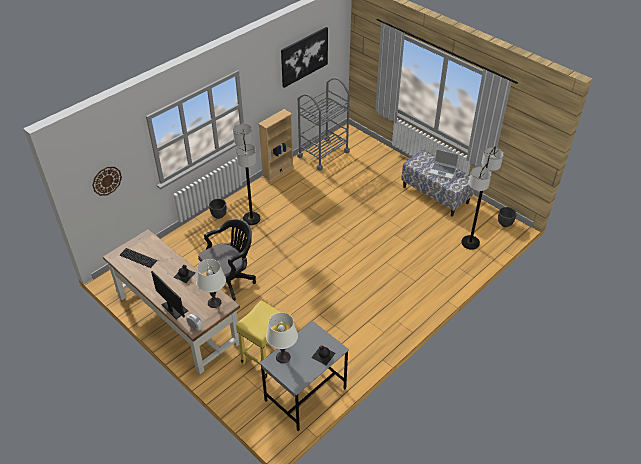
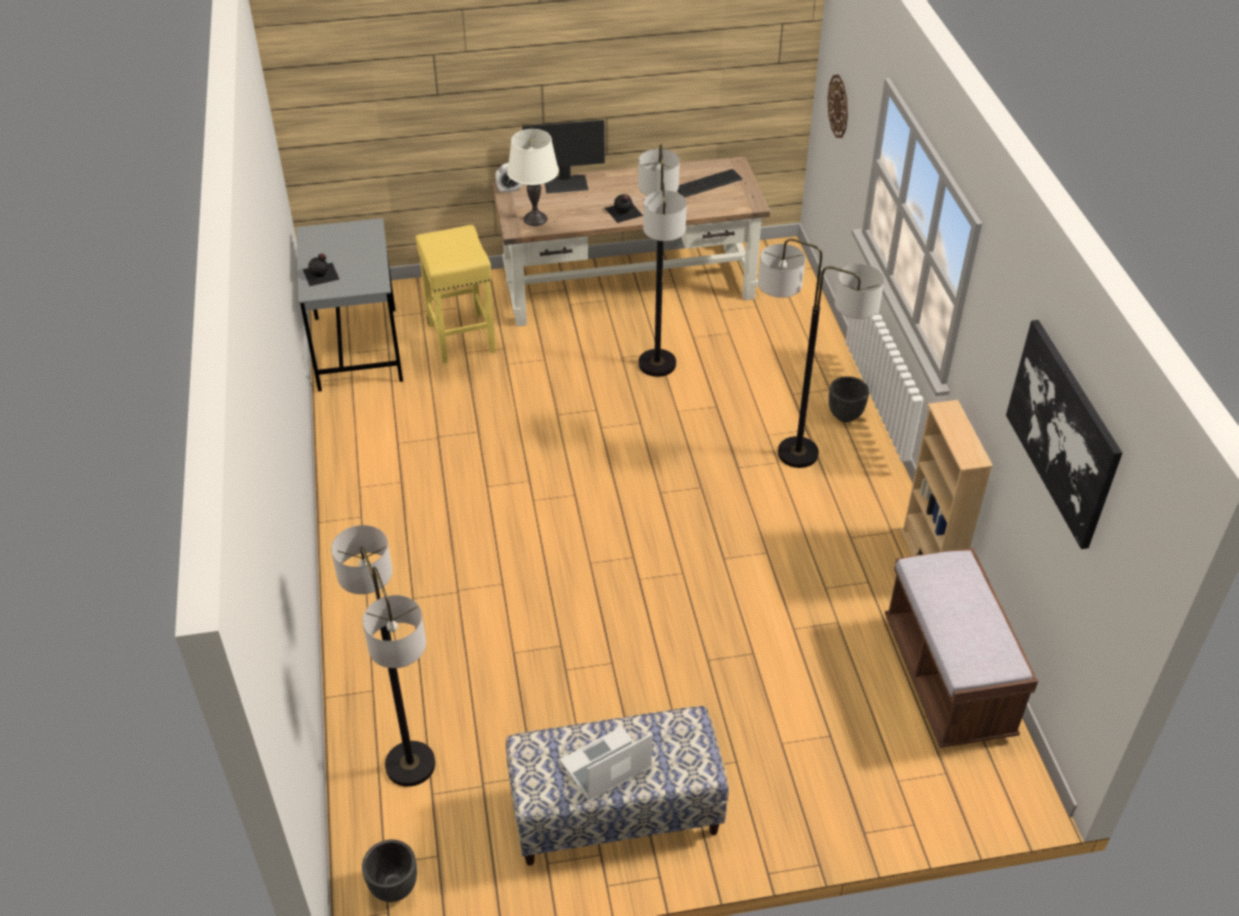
camera: 125 degrees right, 0 degrees up
(230, 281) = (657, 364): black office chair -> floor lamp
(283, 357) = (364, 240): white table lamp -> none
(323, 154) = (947, 679): grey cart -> brown bench

